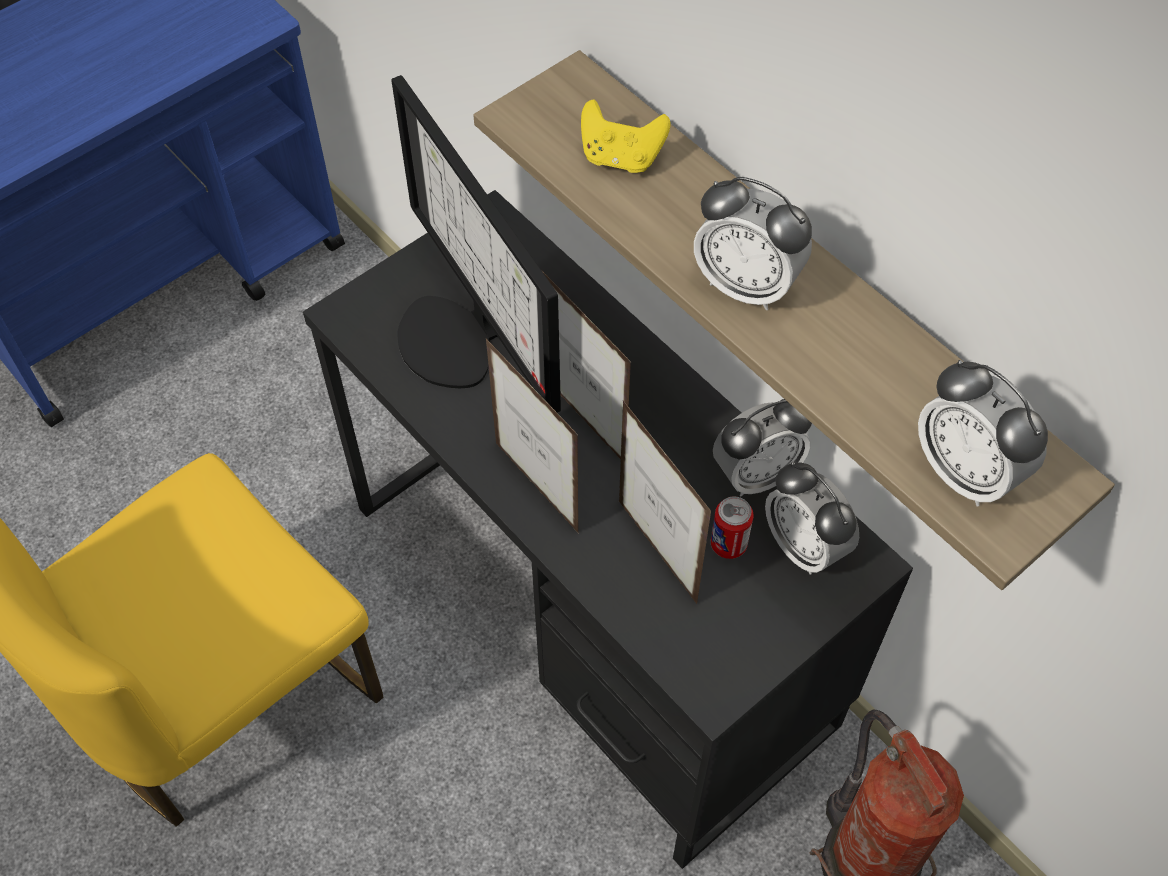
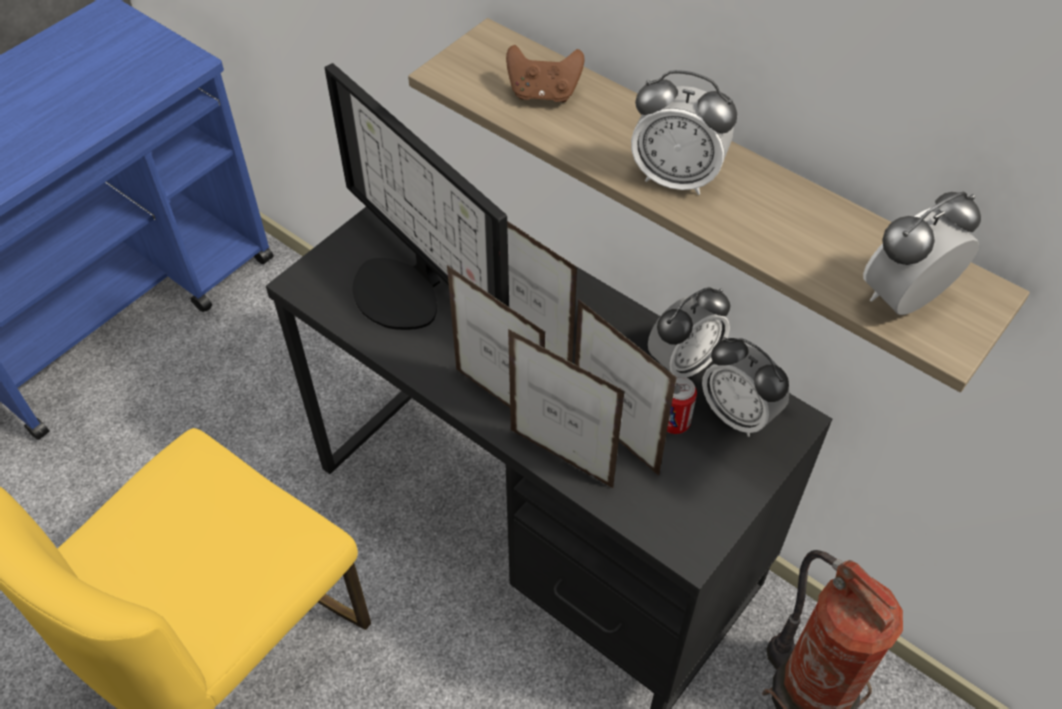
camera: 10 degrees left, 5 degrees down
(591, 567) = (561, 459): none -> picture frame
(621, 157) = (543, 93): yellow game controller -> brown game controller
(966, 472) = (904, 299): alarm clock -> alarm clock turned 105 degrees clockwise

